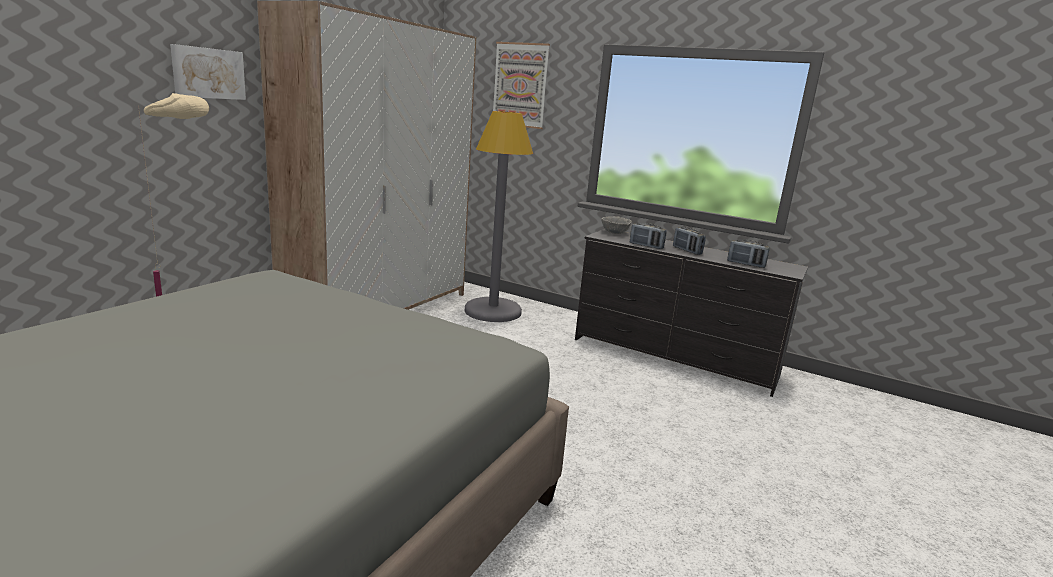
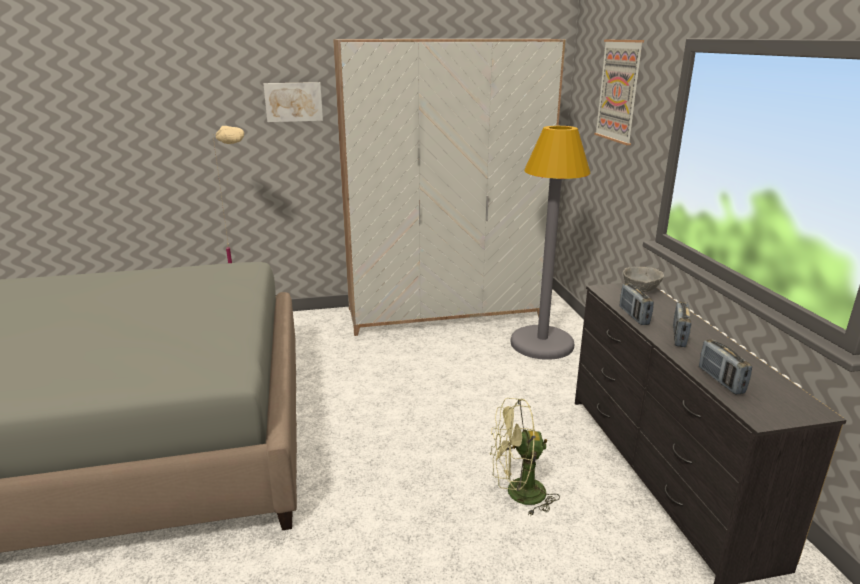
camera: 50 degrees right, 5 degrees up
(635, 401) = (517, 494): none -> green fan

